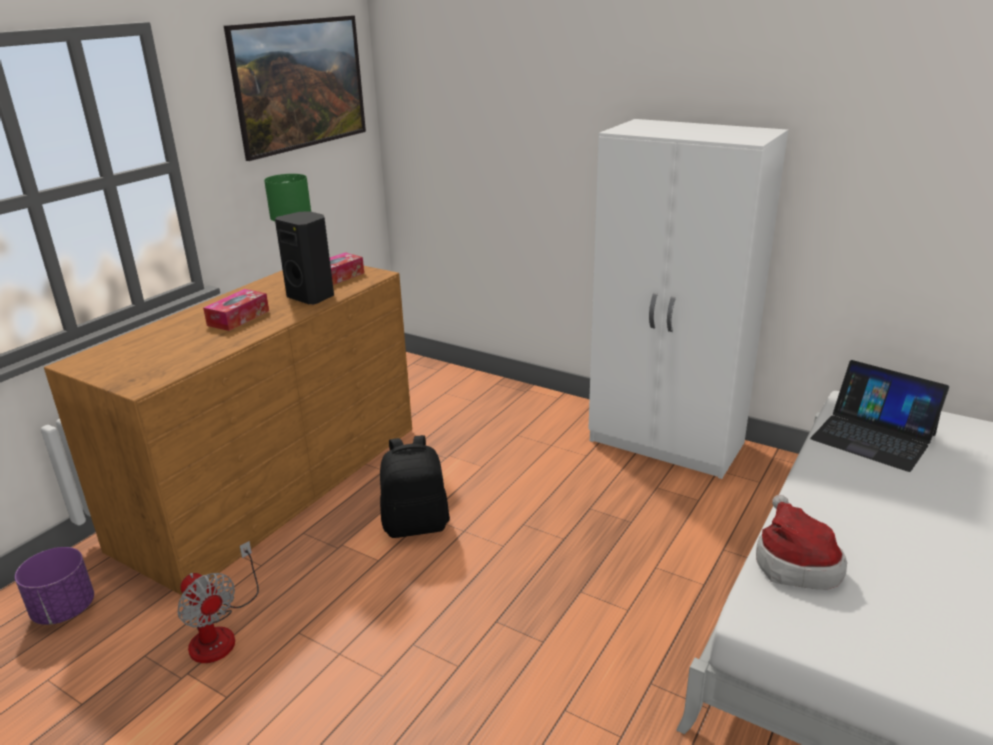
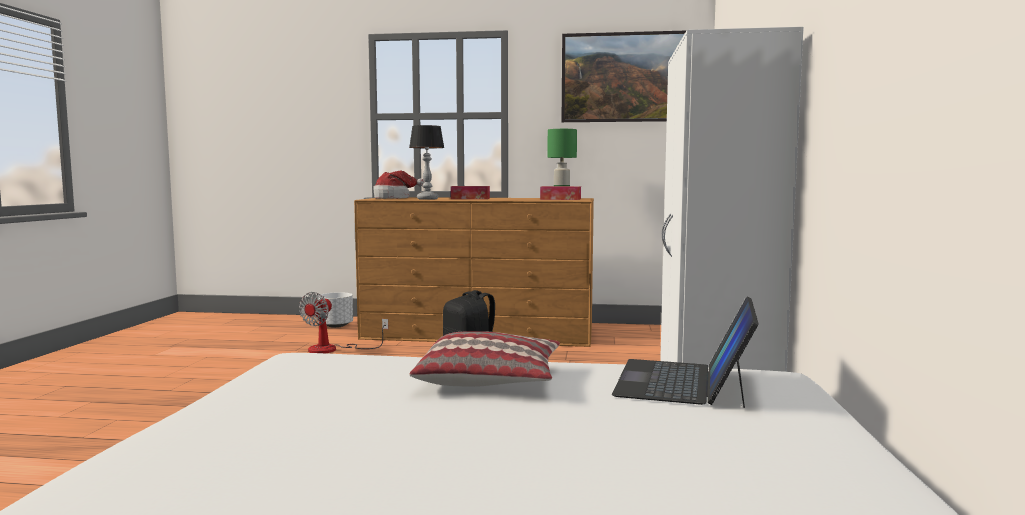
camera: 65 degrees right, 20 degrees down
(64, 610) = (336, 326): purple planter -> white planter
(207, 345) = (427, 199): none -> table lamp
(312, 297) = (520, 199): black speaker -> none
(794, 562) = (379, 363): hat -> hat (393, 198)
(862, 512) = (491, 379): none -> pillow

